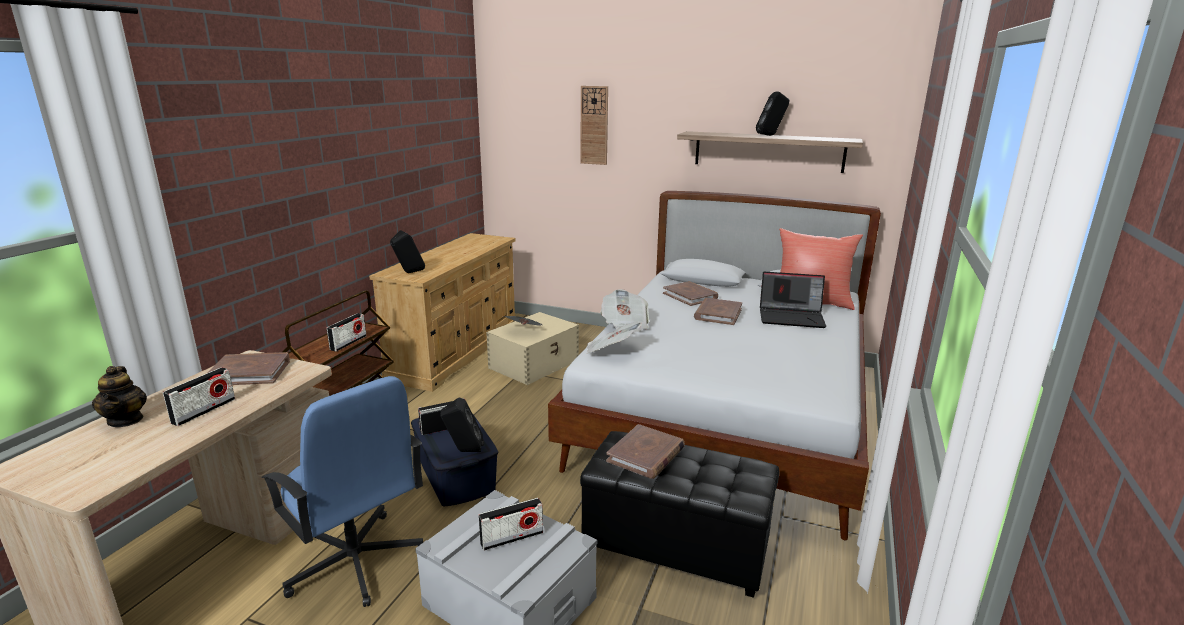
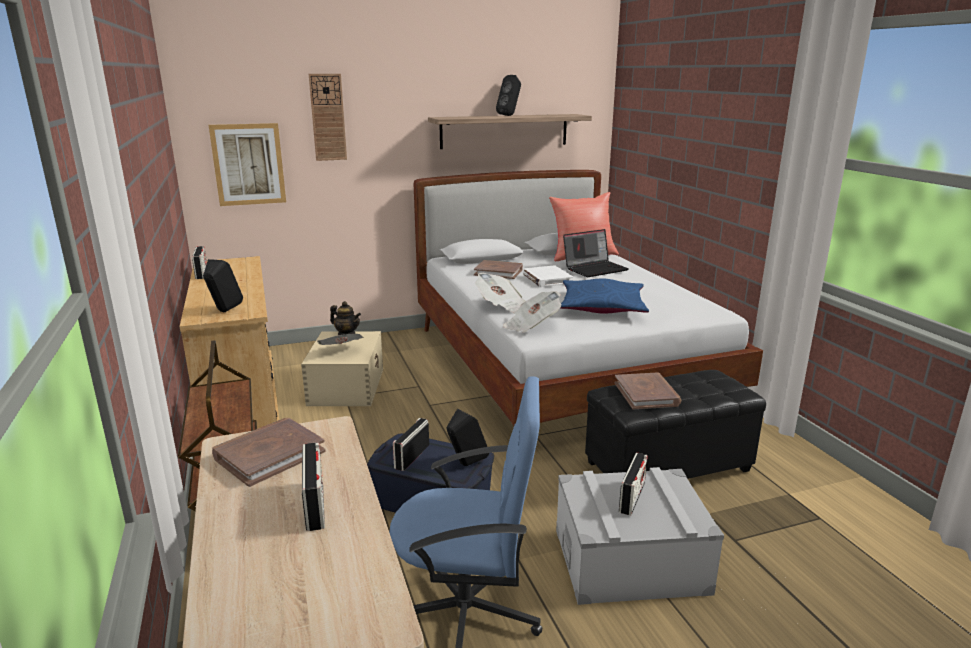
camera: 40 degrees left, 0 degrees up
(126, 420) = (237, 557): teapot -> teapot (347, 334)
(348, 343) = (237, 407): radio -> radio (201, 273)
(529, 161) = (248, 164): none -> picture
(712, 356) = (602, 307): none -> blue pillow
(718, 314) = (547, 279): brown book -> white book

